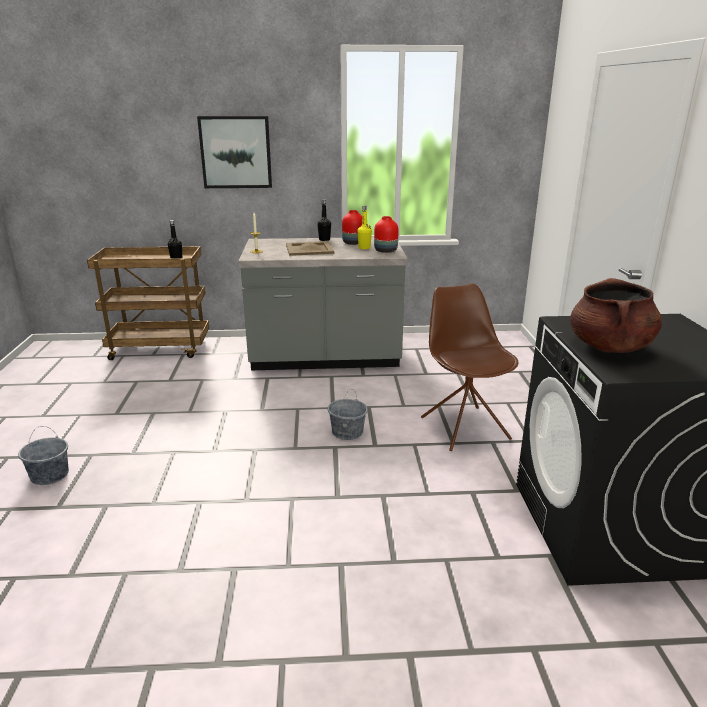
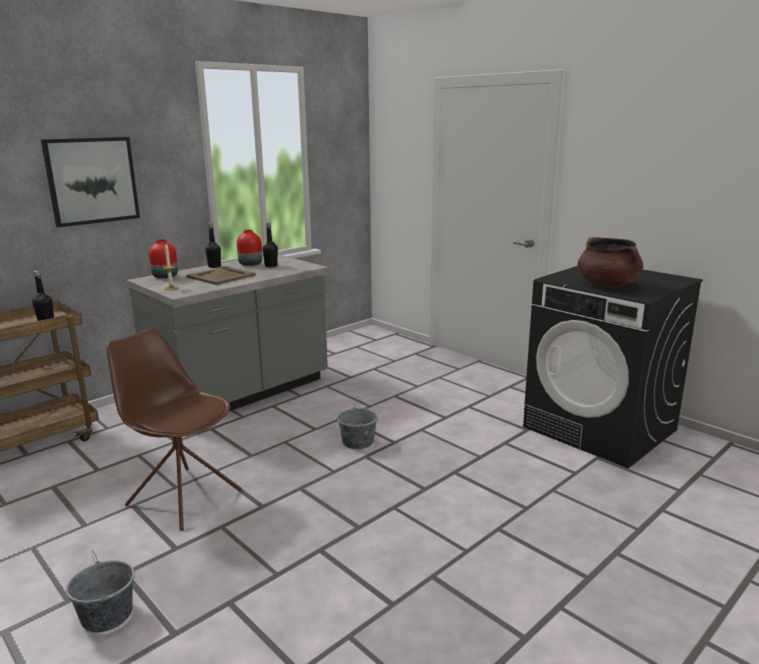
camera: 40 degrees left, 5 degrees down
(364, 248) = (271, 266): yellow bottle -> black bottle
(386, 251) = (297, 265): red vase -> red vase (165, 276)
(464, 427) = (436, 404): brown chair -> brown chair (183, 497)

